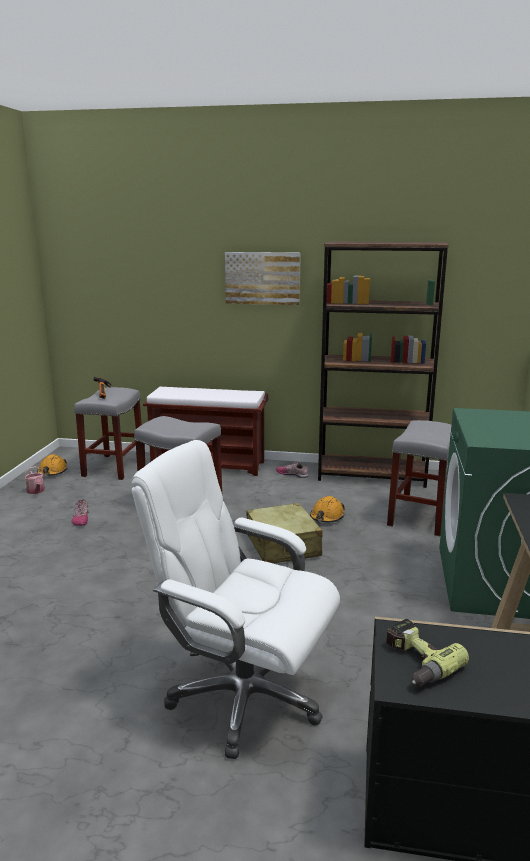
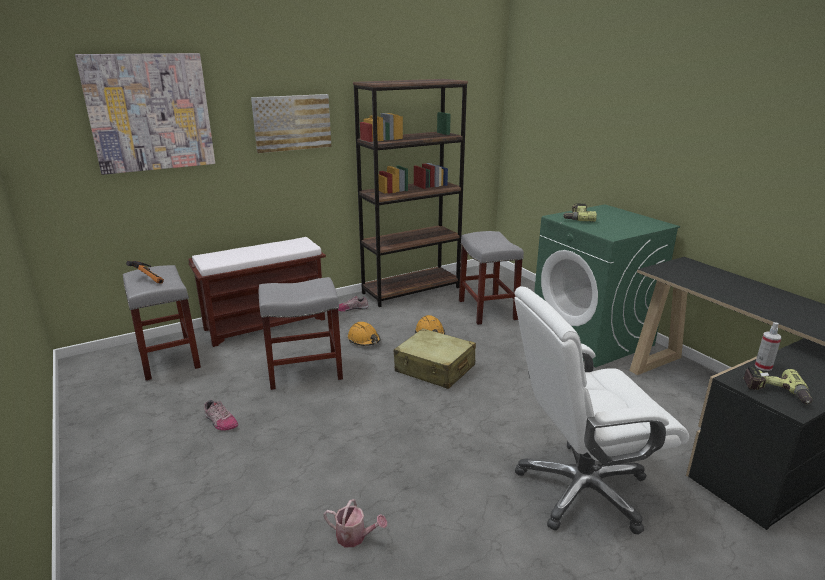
camera: 40 degrees left, 5 degrees up
(36, 491) = (115, 416): watering can -> watering can (355, 537)
(52, 472) = (100, 389): orange hard hat -> orange hard hat (364, 340)
(142, 260) = (150, 113): none -> picture
(465, 638) = (763, 366): none -> spray bottle
(490, 417) = (576, 217): none -> power drill

